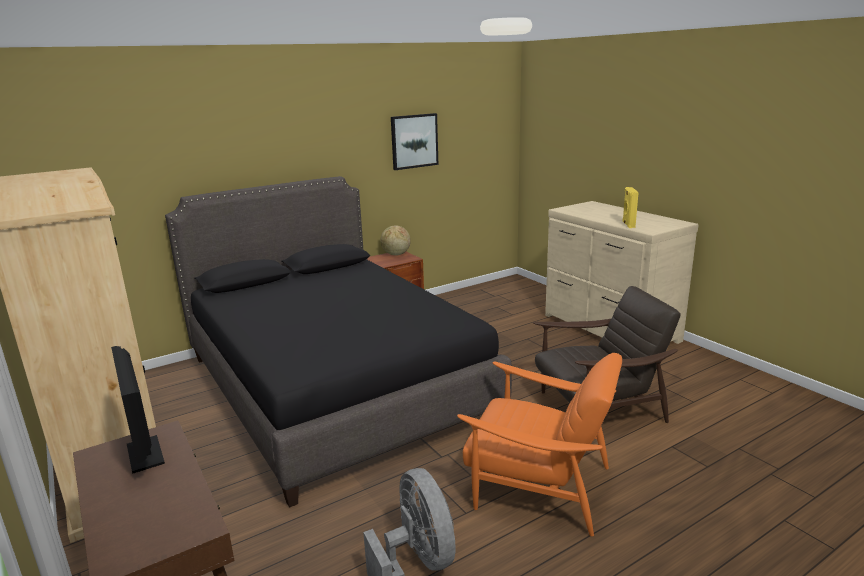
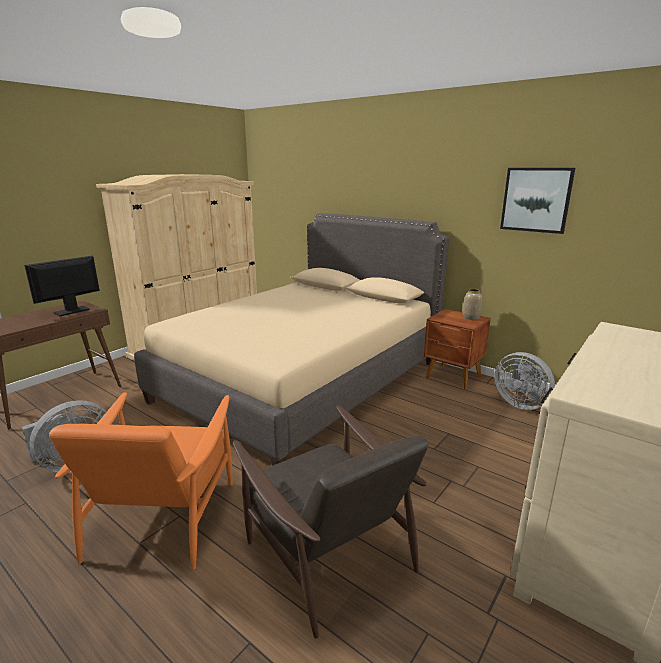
camera: 70 degrees right, 0 degrees up
(334, 386) = (302, 381): black bed -> beige bed
(396, 254) = (471, 317): globe -> vase
(457, 304) = (520, 403): none -> grey fan
(628, 225) = (594, 375): yellow speaker -> none

